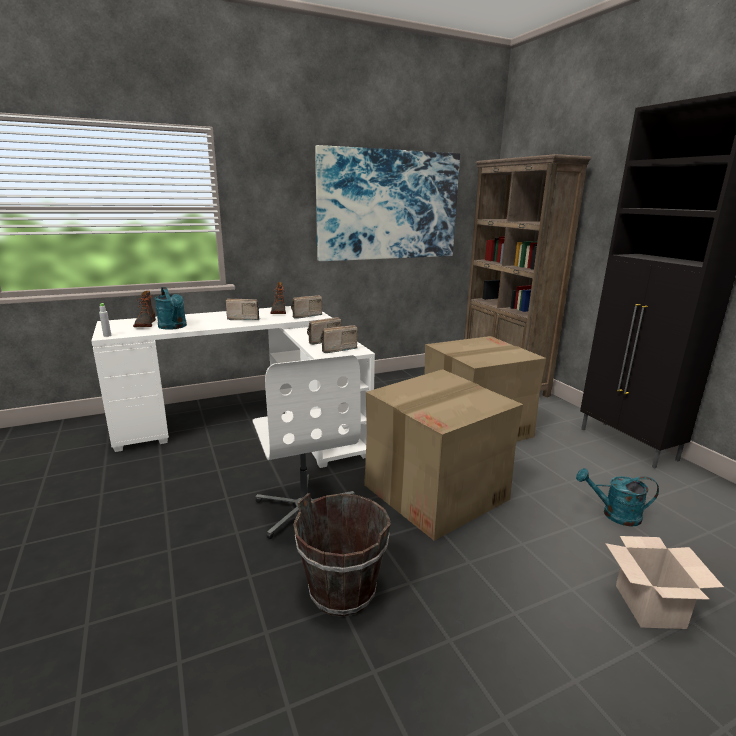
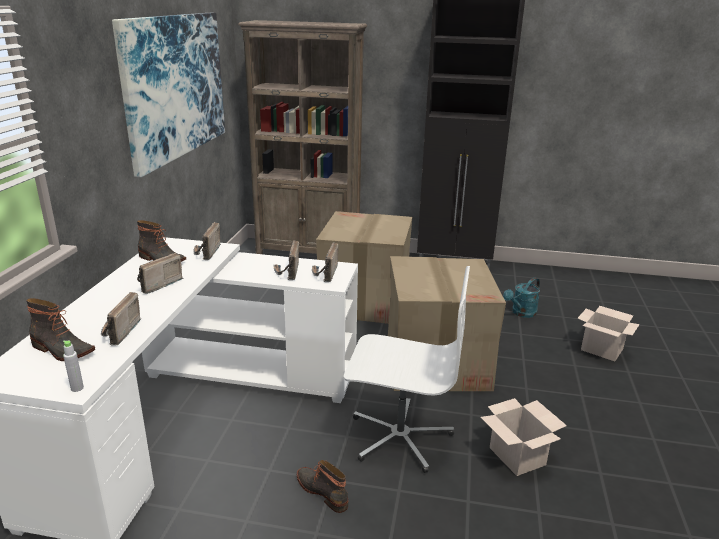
camera: 55 degrees left, 5 degrees up
(174, 327) = (118, 333): turquoise watering can -> radio
(210, 498) = (323, 491): none -> boot
(342, 591) = (518, 457): brown bucket -> cardboard box

